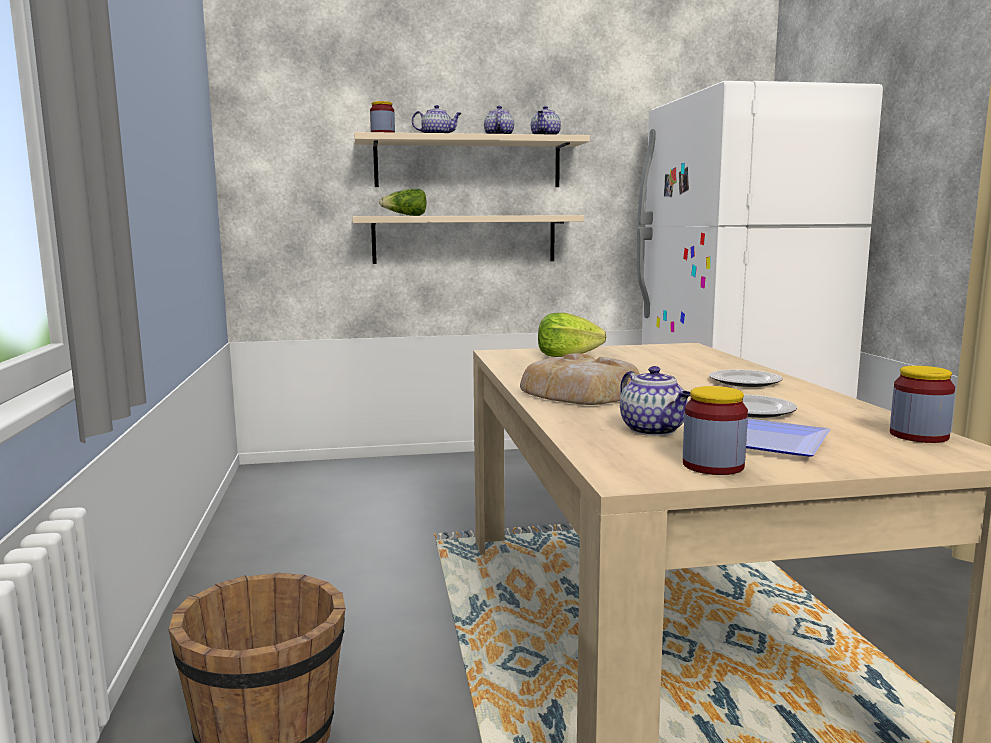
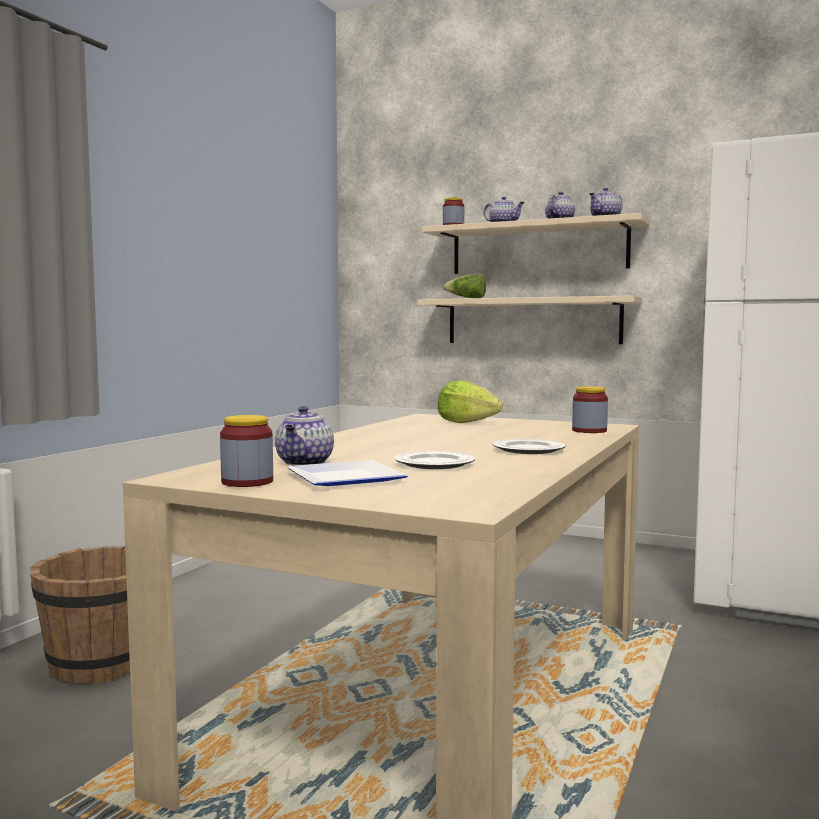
camera: 35 degrees right, 5 degrees down
(582, 393) = (362, 441): bread -> none
(919, 435) = (486, 494): jar -> jar (589, 431)

